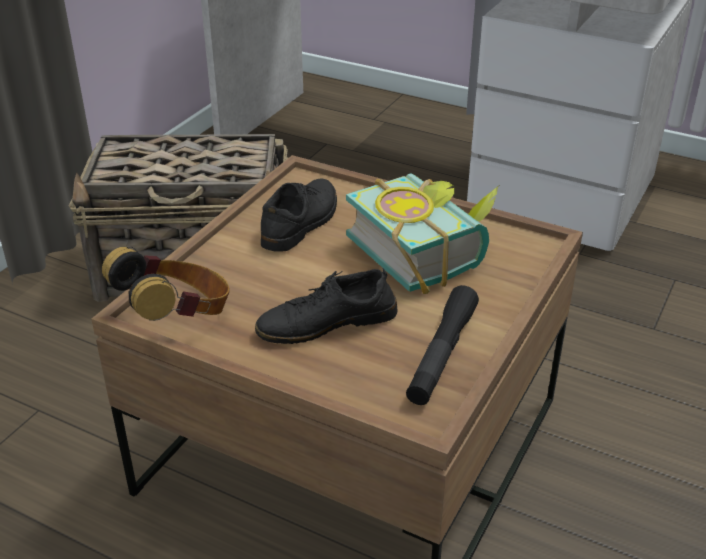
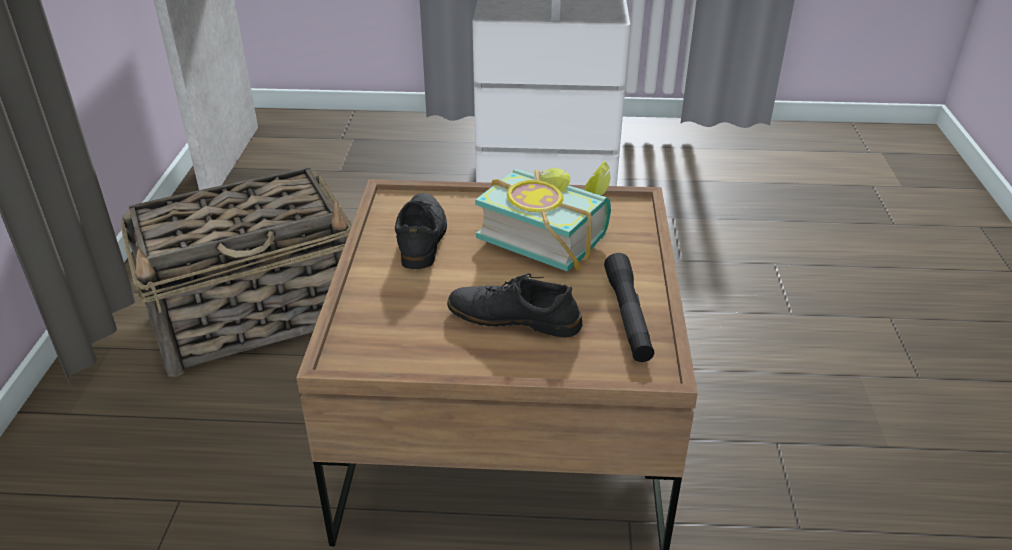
camera: 25 degrees left, 0 degrees up
(177, 317) = (376, 352): headphones -> none
(327, 323) = (514, 317): black shoe -> black shoe turned 60 degrees clockwise

